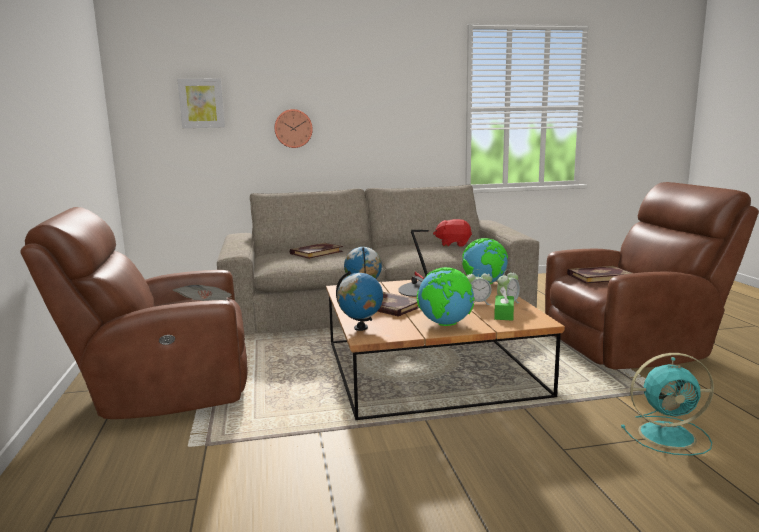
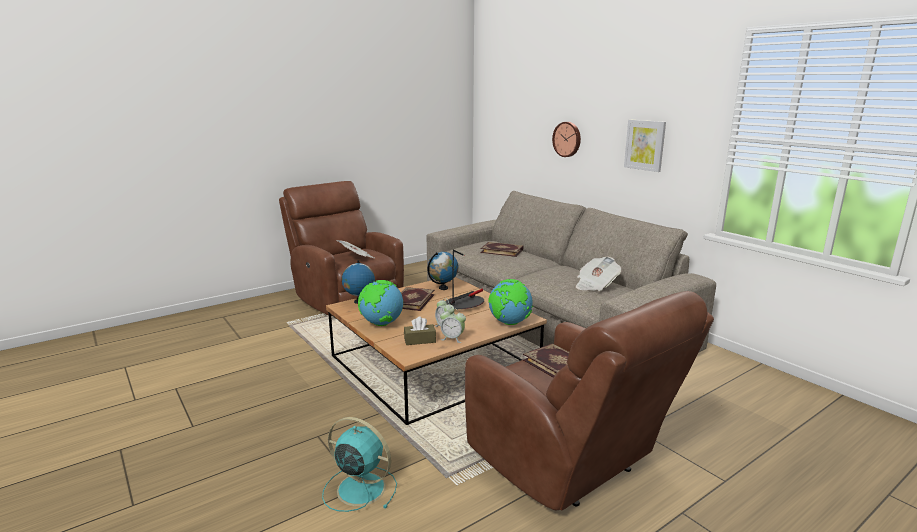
camera: 65 degrees right, 5 degrees up
(201, 103) = (515, 111): picture -> picture (645, 145)
(453, 244) = (595, 285): red plush toy -> newspaper
(504, 314) = (420, 340): green tissue box -> brown tissue box
(669, 435) = (359, 488): turquoise fan -> turquoise fan turned 135 degrees clockwise

